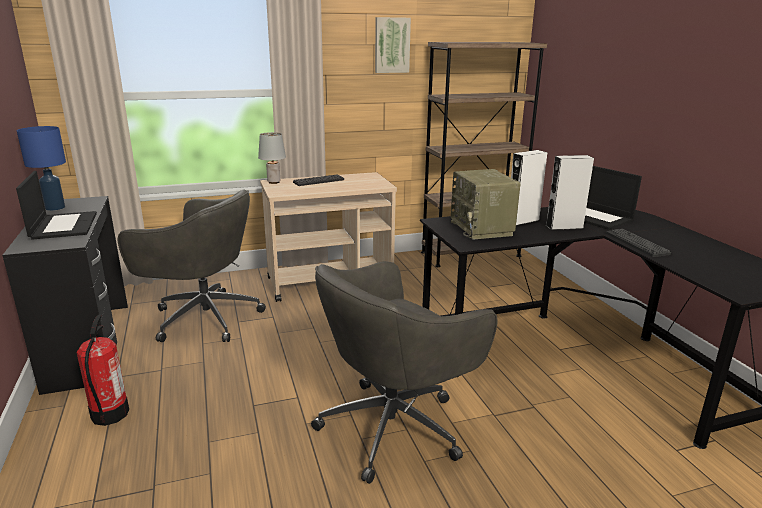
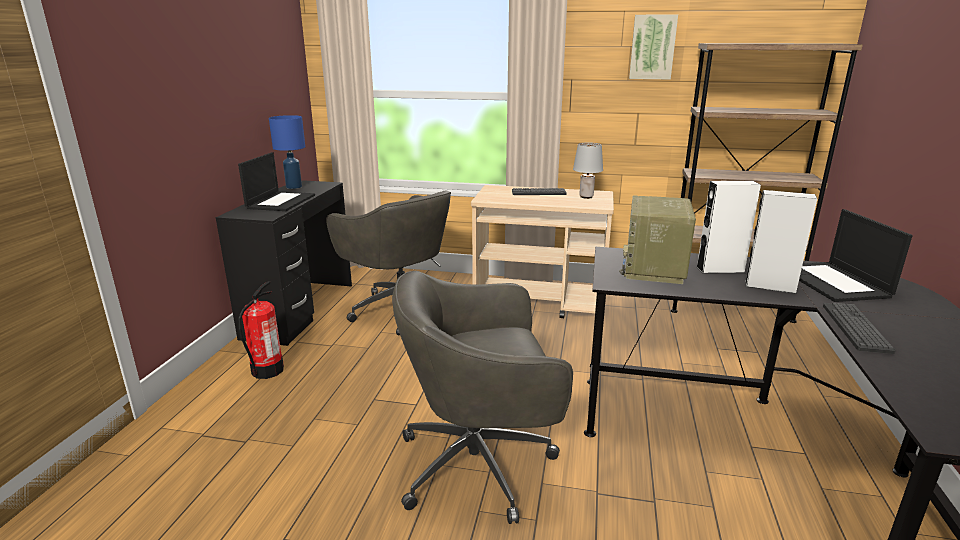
camera: 30 degrees right, 0 degrees up
(274, 182) = (494, 188): grey table lamp -> grey table lamp (586, 197)

